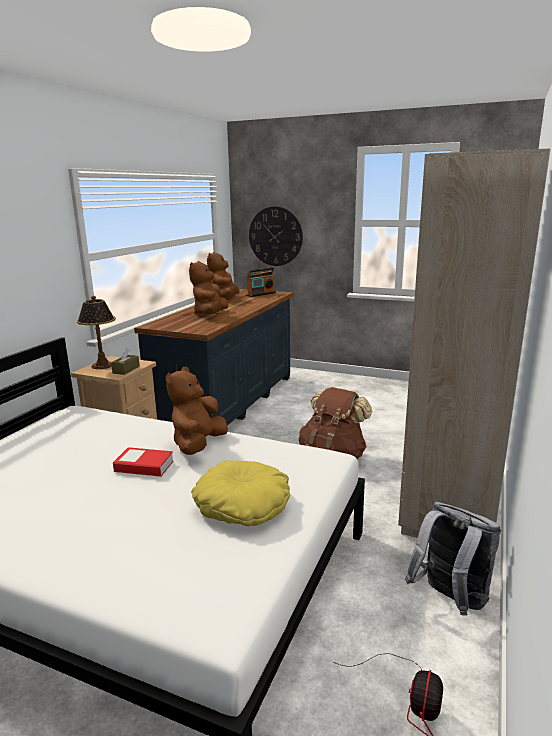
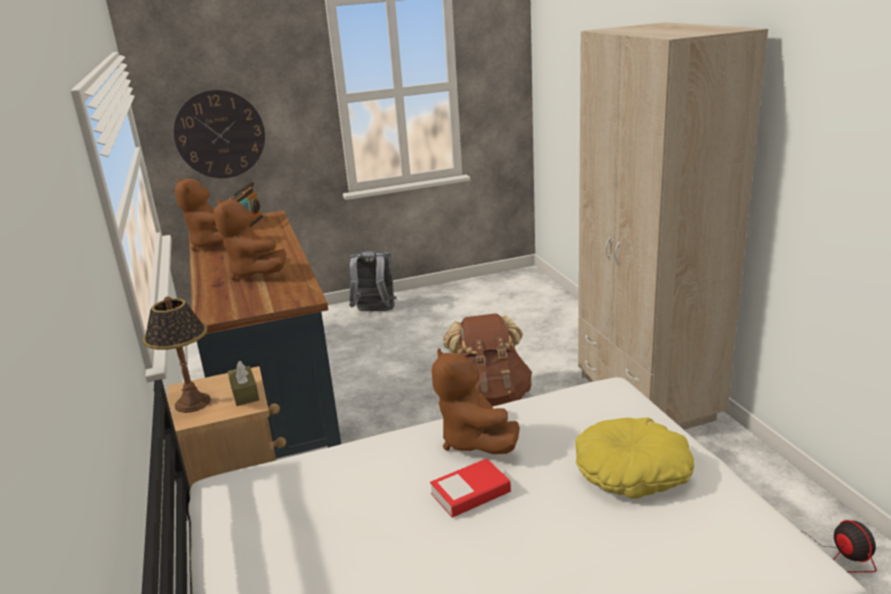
camera: 40 degrees left, 5 degrees up
(450, 600) = (749, 470): grey backpack -> grey backpack (375, 312)

